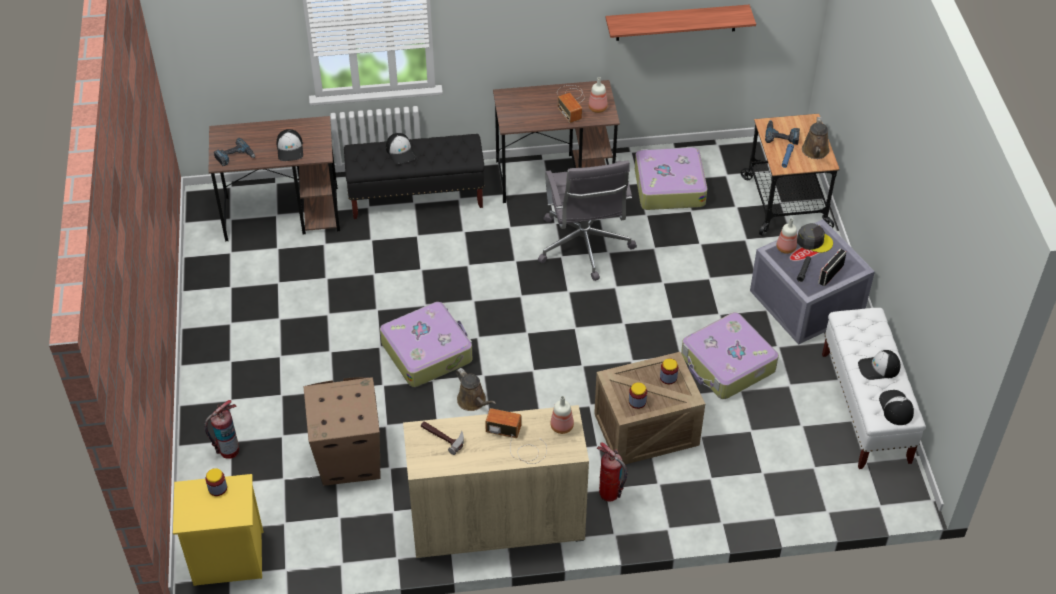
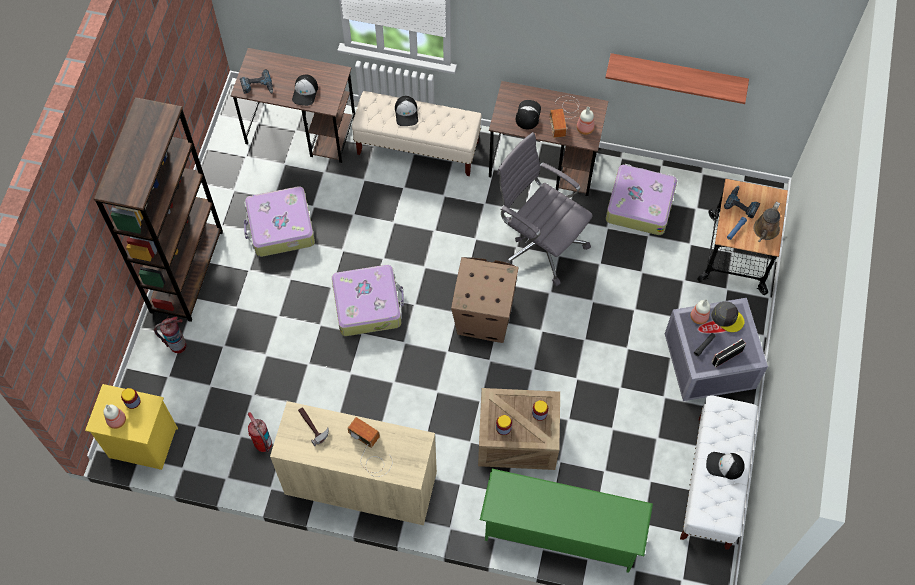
camera: 20 degrees right, 15 degrees up
(209, 376) = (187, 271): none -> brown bookcase
(347, 459) = (266, 385): cardboard box -> cardboard box (482, 317)
(417, 197) = (418, 148): black bench -> beige bench
(473, 401) = (386, 365): brown watering can -> none
(561, 426) = (412, 448): bottle -> bottle (117, 420)
(584, 247) = (540, 243): grey office chair -> grey office chair turned 120 degrees clockwise
(609, 494) = (461, 489): fire extinguisher -> fire extinguisher (263, 444)
(727, 365) = (612, 400): suitcase -> suitcase (280, 227)
(733, 501) = (561, 532): none -> green shoe rack
(895, 408) = (721, 510): cap -> cap (527, 115)

